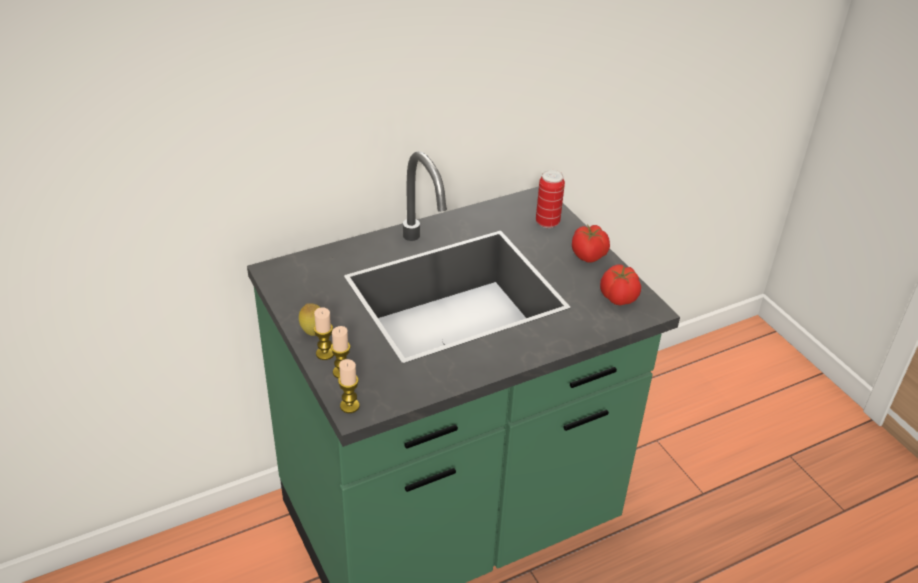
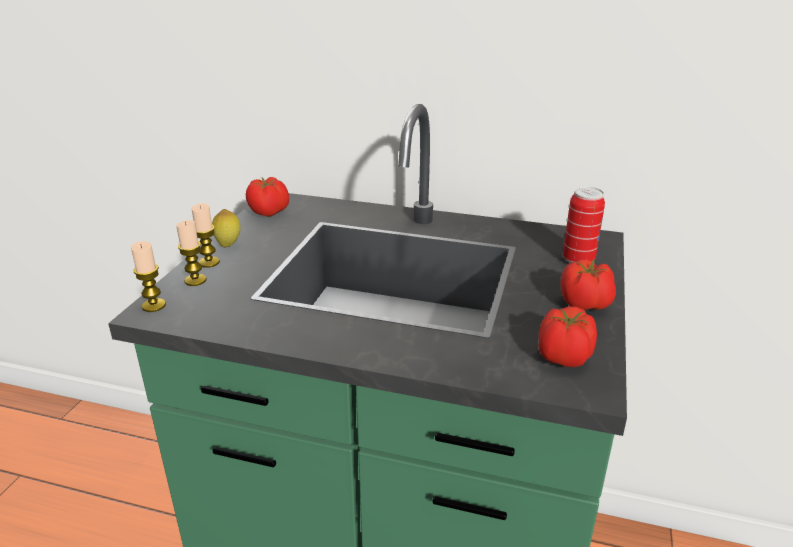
camera: 45 degrees right, 10 degrees down
(290, 286) = (269, 212): none -> tomato

